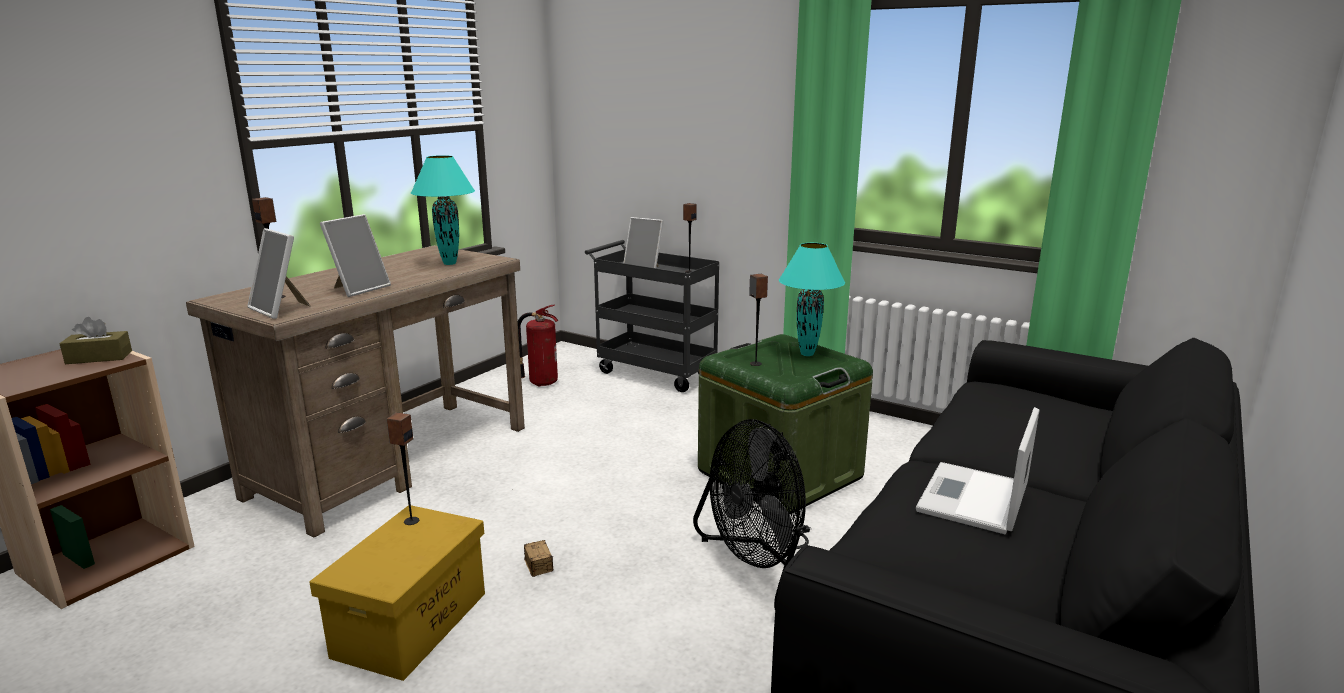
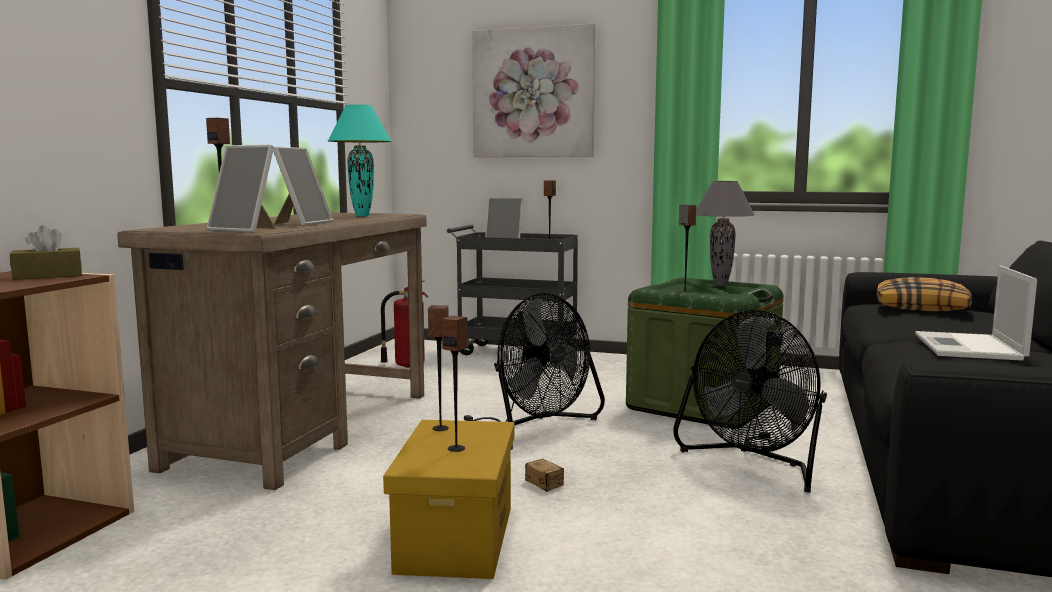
camera: 15 degrees left, 10 degrees down
(398, 553) = (456, 448): none -> speaker
(586, 487) = (532, 428): none -> black fan
(679, 107) = (533, 93): none -> picture
(807, 354) = (720, 285): turquoise table lamp -> grey table lamp
(1021, 407) = (922, 308): none -> pillow

